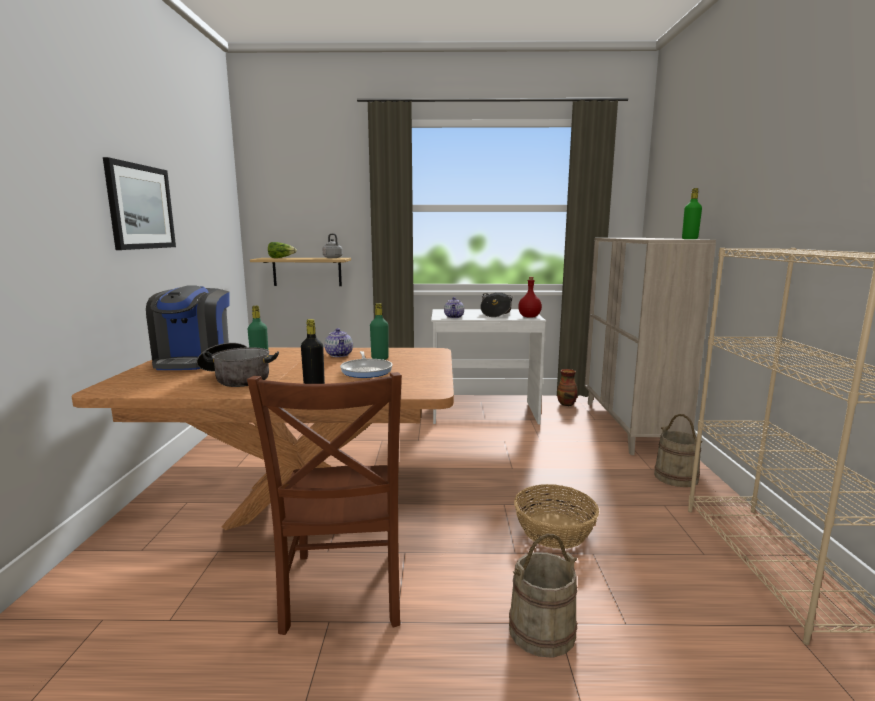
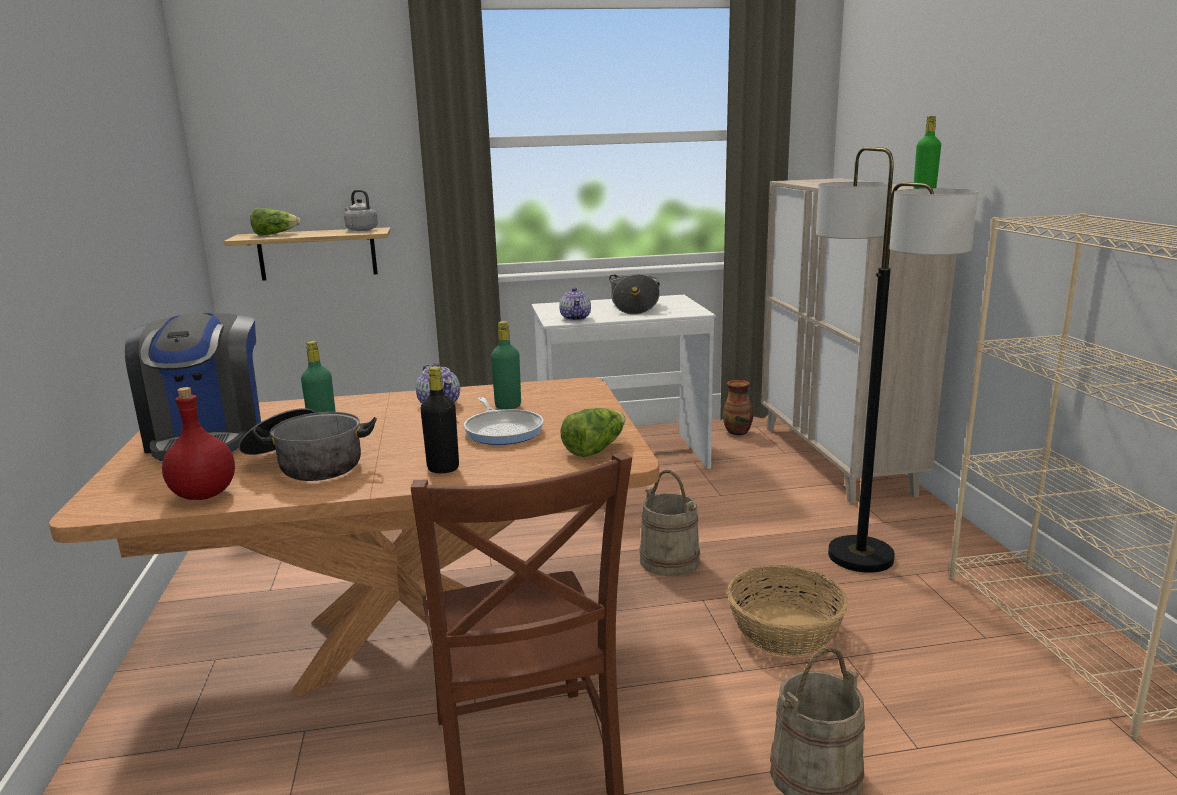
camera: 10 degrees left, 5 degrees up
(140, 207) = (69, 179): picture -> none
(416, 384) = (595, 449): none -> lettuce
(529, 317) = (688, 310): red bottle -> red bottle (203, 495)
(626, 489) = (860, 556): none -> floor lamp
(676, 477) = (920, 530): beige bucket -> beige bucket (670, 560)

